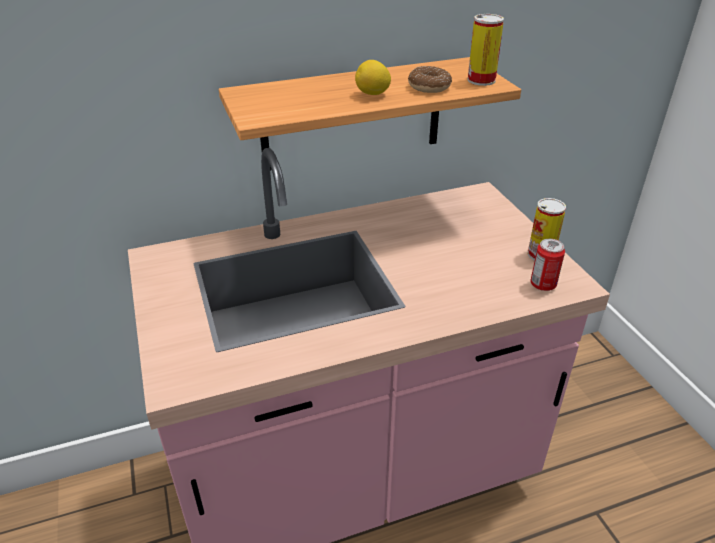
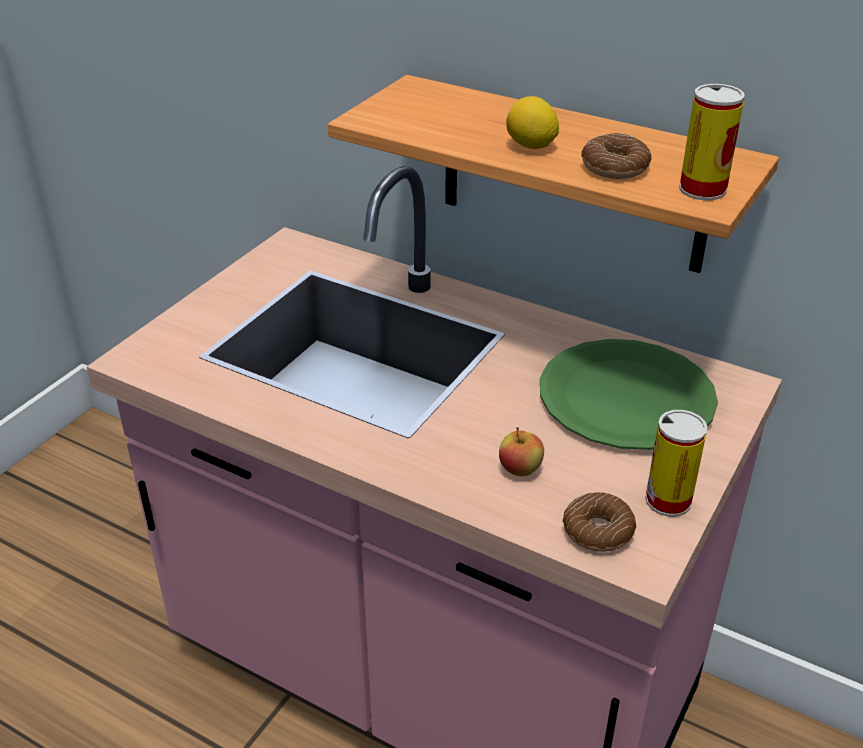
camera: 50 degrees right, 0 degrees up
(454, 225) = (626, 398): none -> green plate
(473, 284) = (520, 469): none -> apple
(543, 285) = (598, 530): can -> donut

